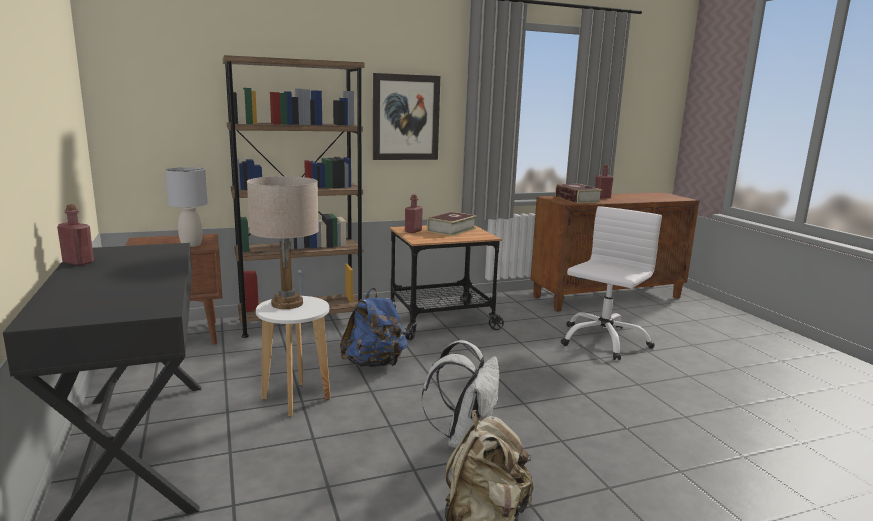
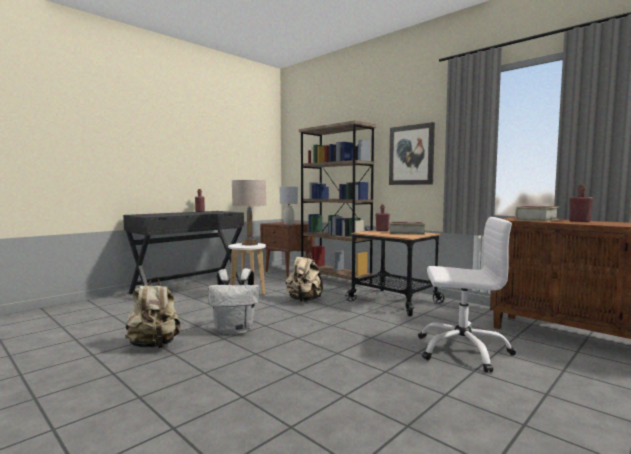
camera: 65 degrees right, 10 degrees down
(374, 364) = (304, 300): blue backpack -> beige backpack

